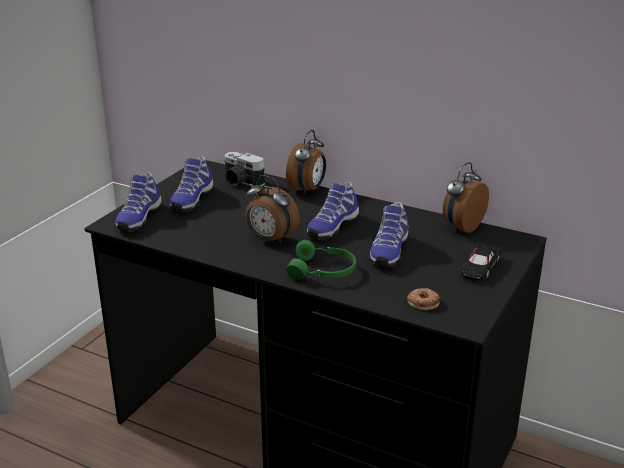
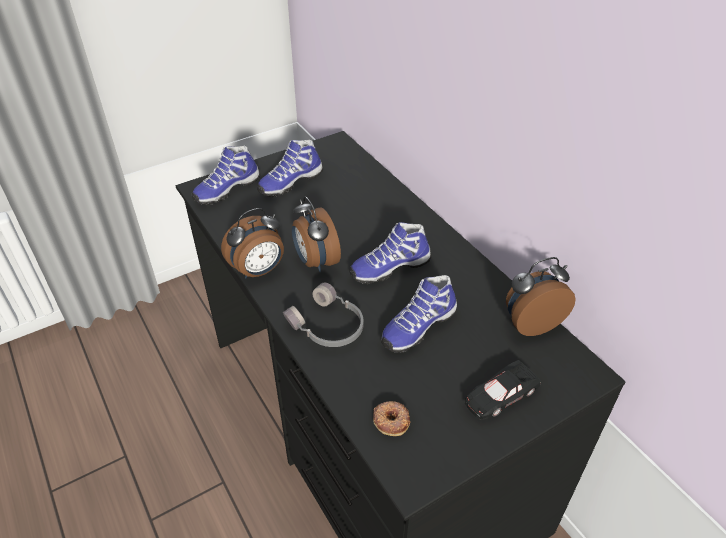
camera: 30 degrees right, 15 degrees up
(241, 182) = (354, 174): camera -> none
(307, 190) = (409, 206): alarm clock -> alarm clock (258, 271)
(322, 271) = (327, 326): green headphones -> grey headphones

